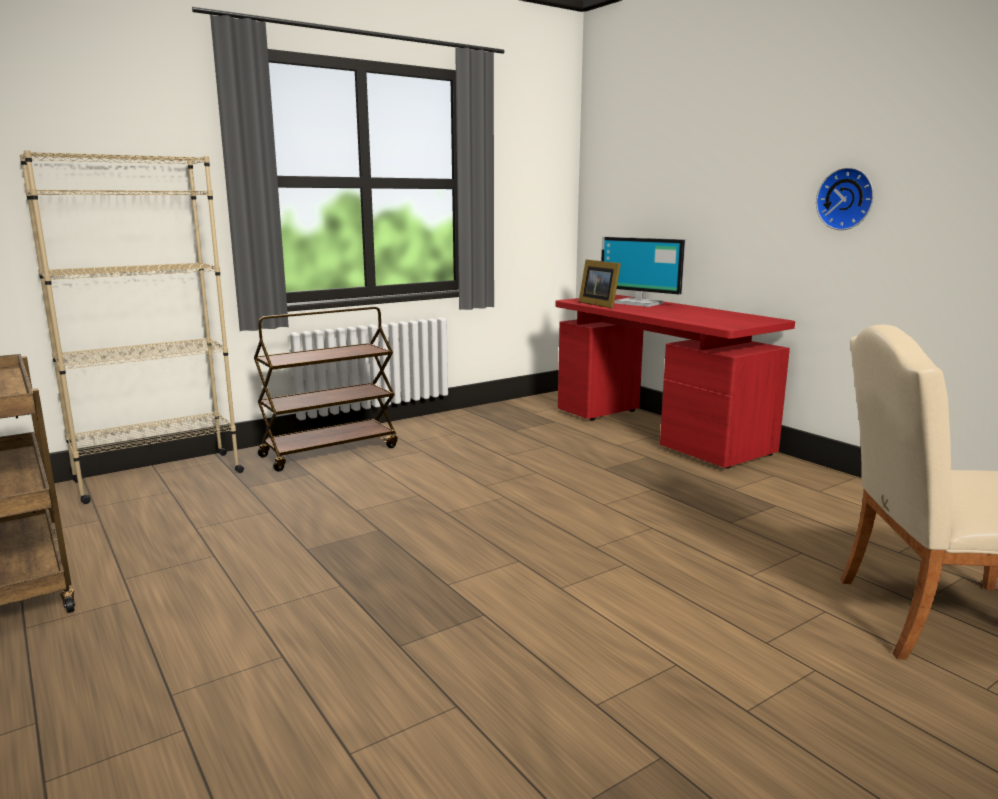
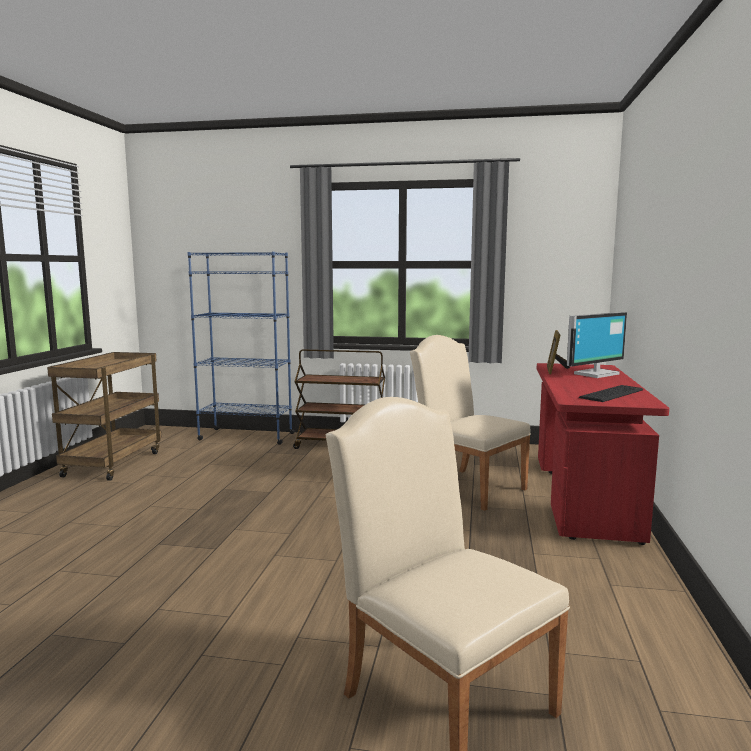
camera: 45 degrees right, 5 degrees down
(158, 477) = (246, 436): beige bookcase -> blue bookcase
(558, 453) = (466, 486): none -> beige chair
(639, 303) = (594, 374): monitor -> monitor turned 120 degrees counterclockwise
(721, 317) = (609, 393): none -> keyboard
(846, 199) = (699, 283): wall clock -> none

